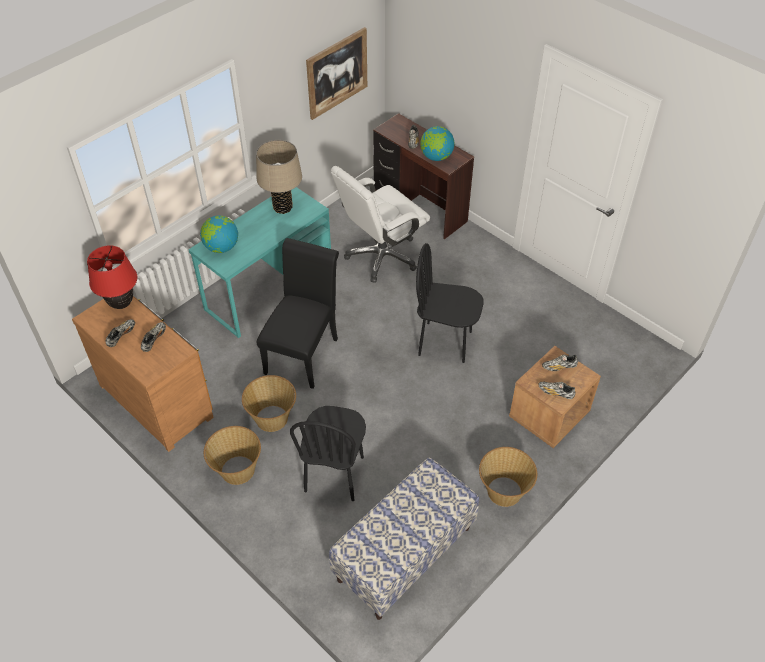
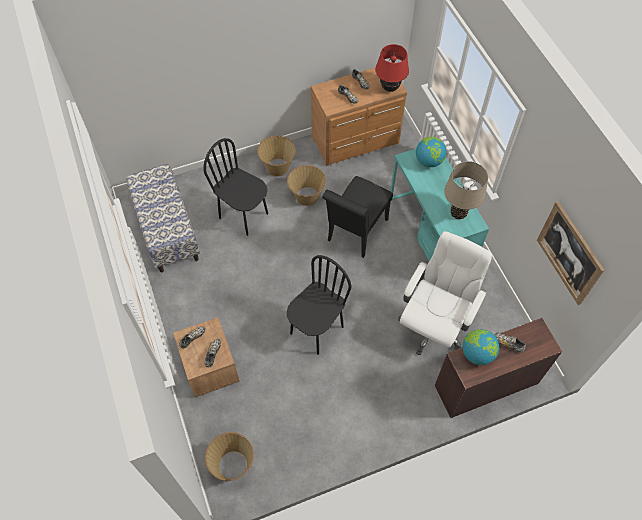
camera: 115 degrees right, 10 degrees up
(304, 352) = (355, 233): black chair -> black chair turned 75 degrees clockwise
(382, 256) = (433, 325): white office chair -> white office chair turned 45 degrees clockwise
(503, 492) = (171, 305): basket -> basket (233, 464)

